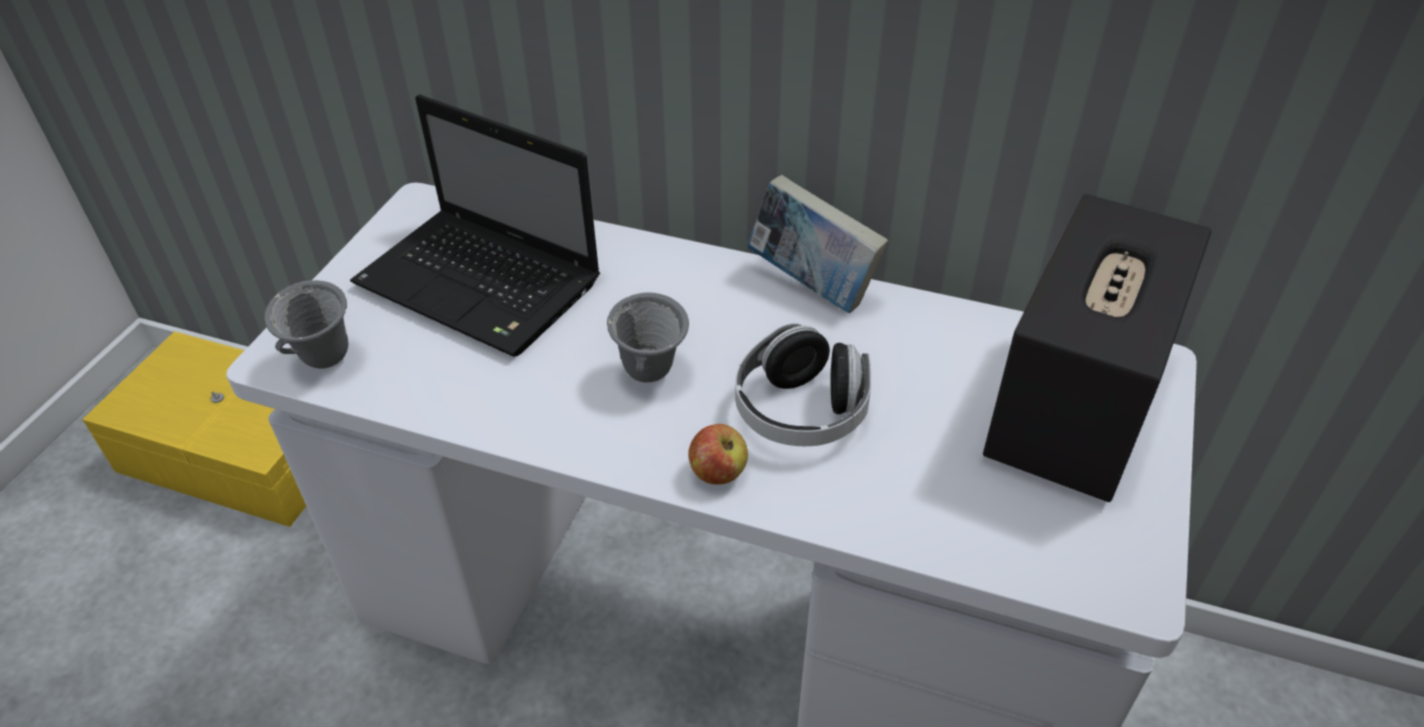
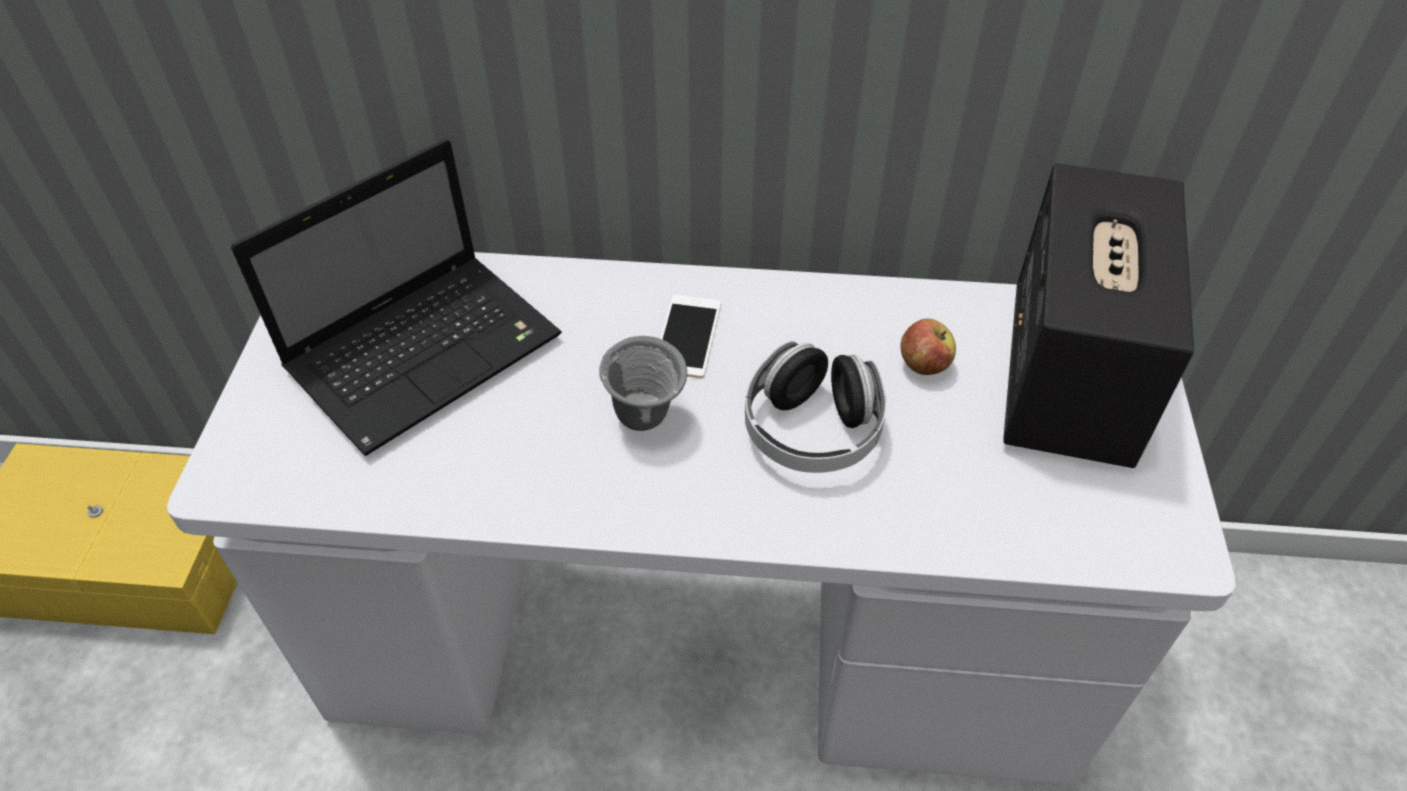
camera: 15 degrees left, 5 degrees up
(325, 363) = (281, 475): grey mug -> none
(483, 284) = (428, 350): laptop -> laptop turned 60 degrees counterclockwise
(715, 310) = (687, 336): none -> phone
(718, 473) = (751, 514): apple -> apple (923, 365)
(812, 285) = (776, 291): book -> none

